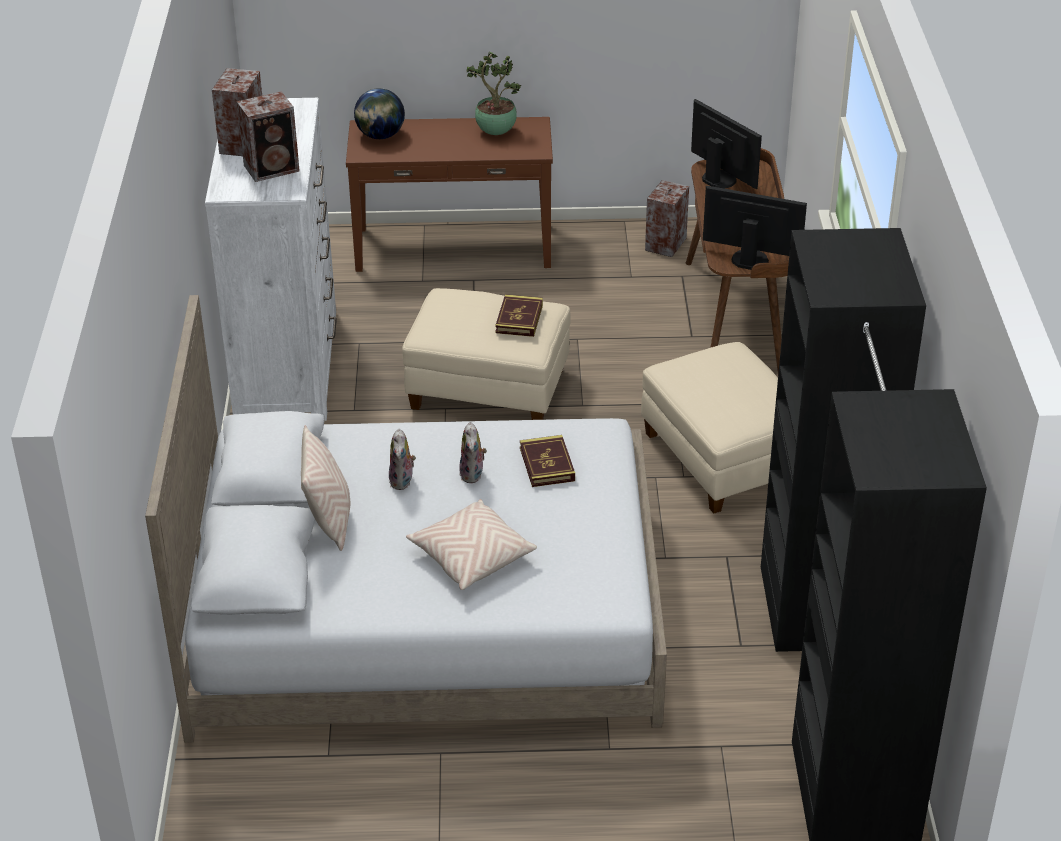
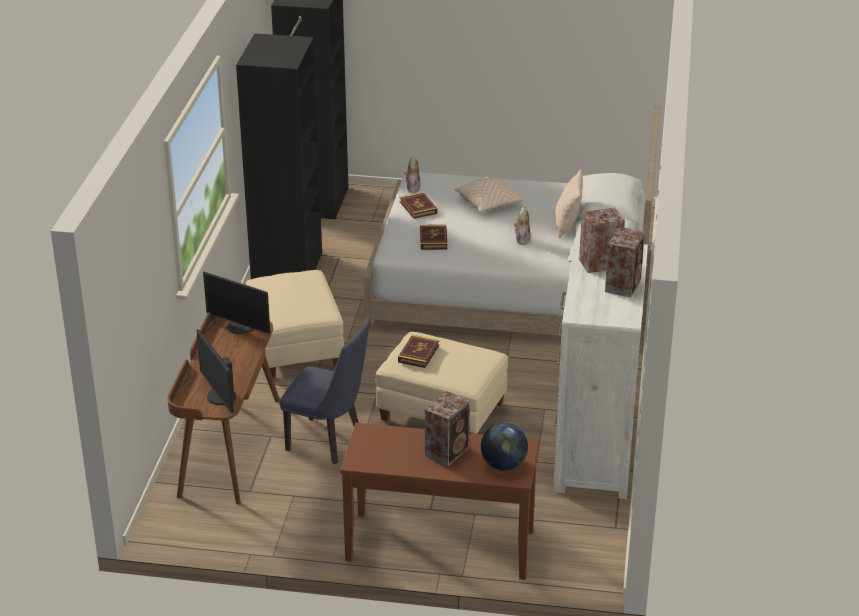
camera: 170 degrees left, 5 degrees down
(473, 474) = (479, 239): plush toy -> plush toy (412, 188)
(494, 132) = (397, 456): potted plant -> none
(593, 530) = (418, 208): none -> book
(616, 338) = (329, 442): none -> blue chair
(664, 244) = (248, 525): speaker -> speaker (448, 451)

